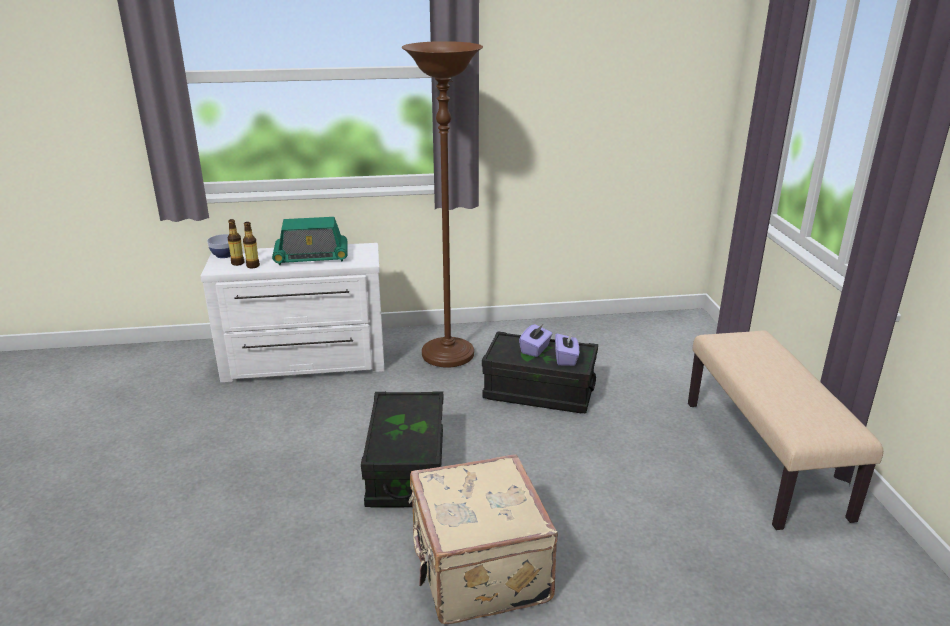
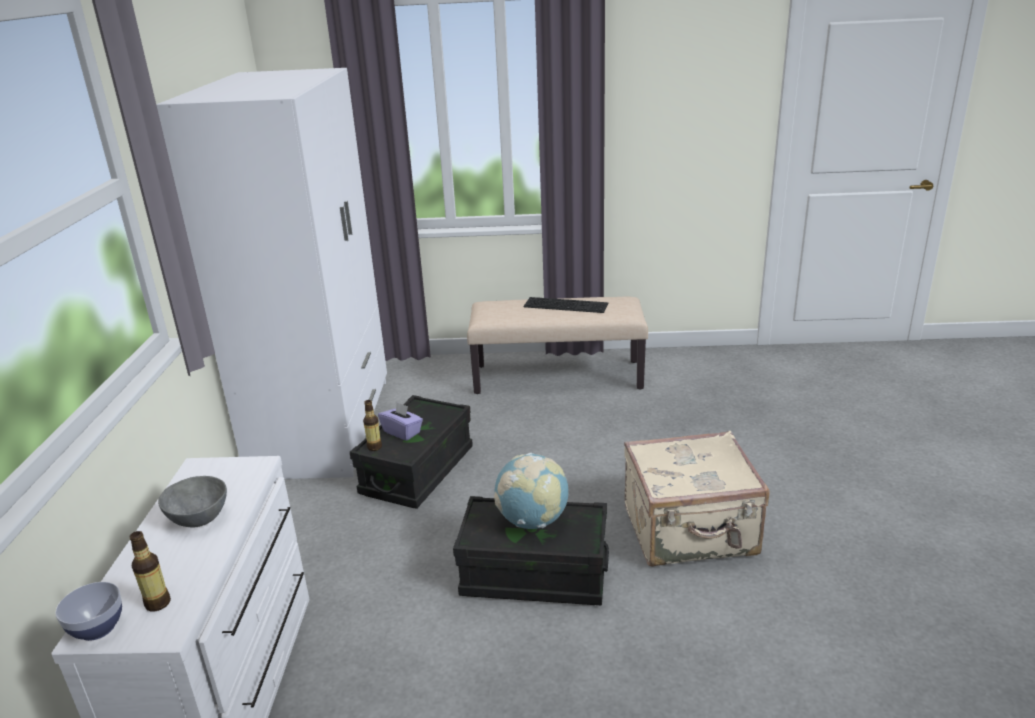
camera: 80 degrees left, 0 degrees up
(253, 266) = (187, 582): bottle -> bottle (374, 447)
(311, 257) = (198, 517): radio -> grey bowl
(413, 426) = (532, 521): none -> globe
(448, 355) = (300, 532): brown floor lamp -> none
(566, 358) = (430, 416): purple tissue box -> none
(592, 337) = (324, 426): none -> white wardrobe
(793, 383) = (567, 304): none -> keyboard

